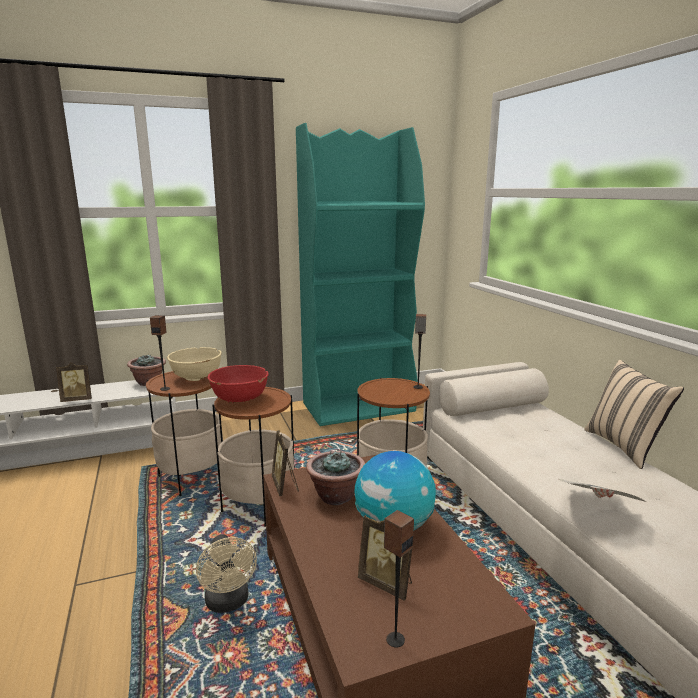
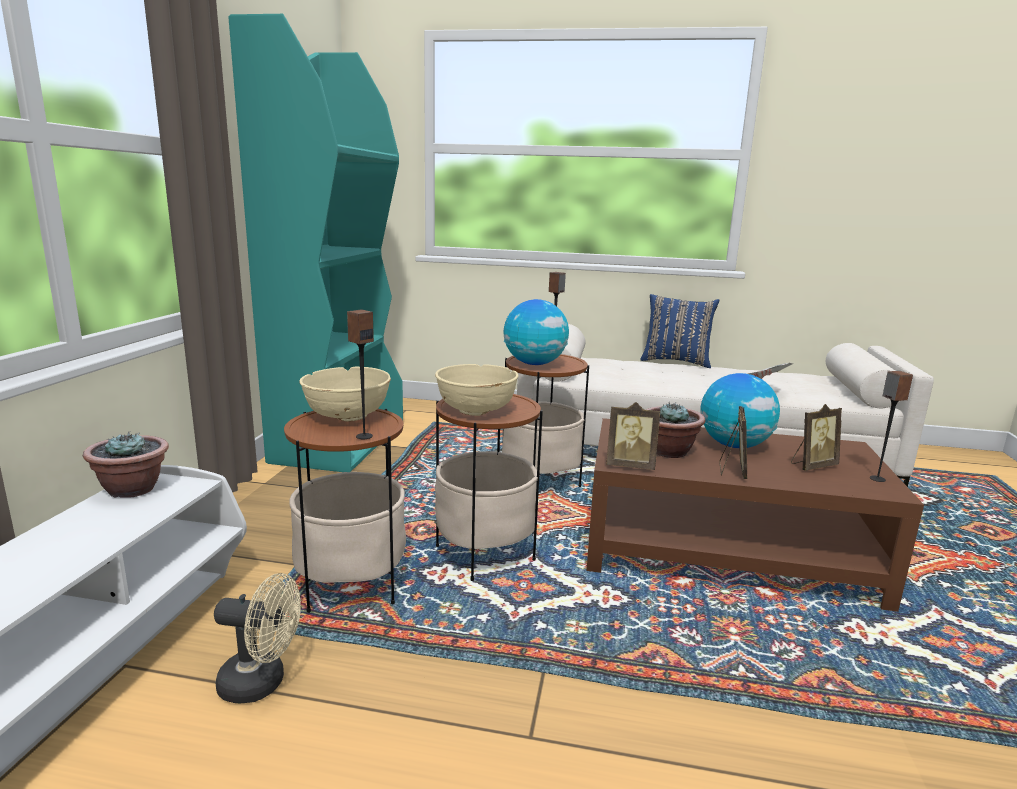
camera: 60 degrees left, 0 degrees up
(77, 399) = (74, 562): picture frame -> picture frame (732, 471)
(228, 603) = (653, 614): beige fan -> beige fan (262, 683)
(240, 399) = (476, 410): red bowl -> beige bowl
(379, 388) = (534, 364): none -> globe
(624, 446) = (676, 361): beige pillow -> blue pillow

